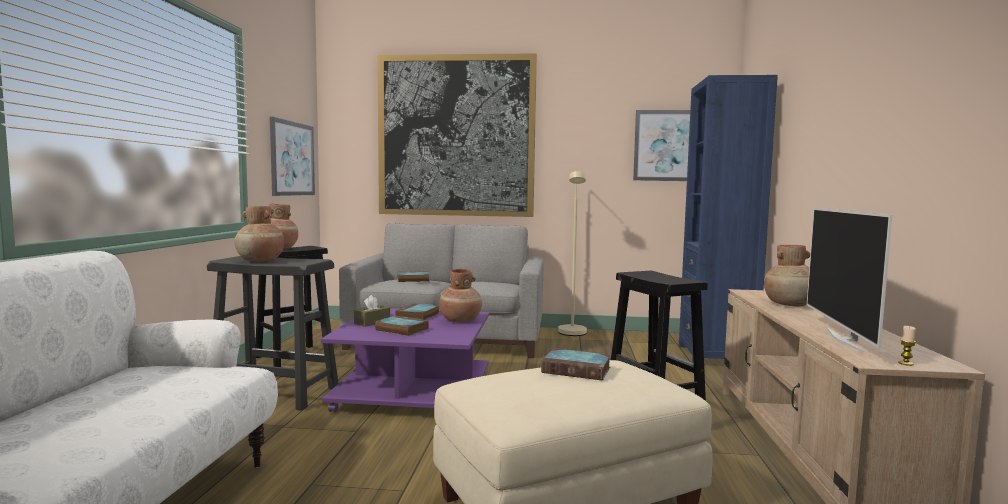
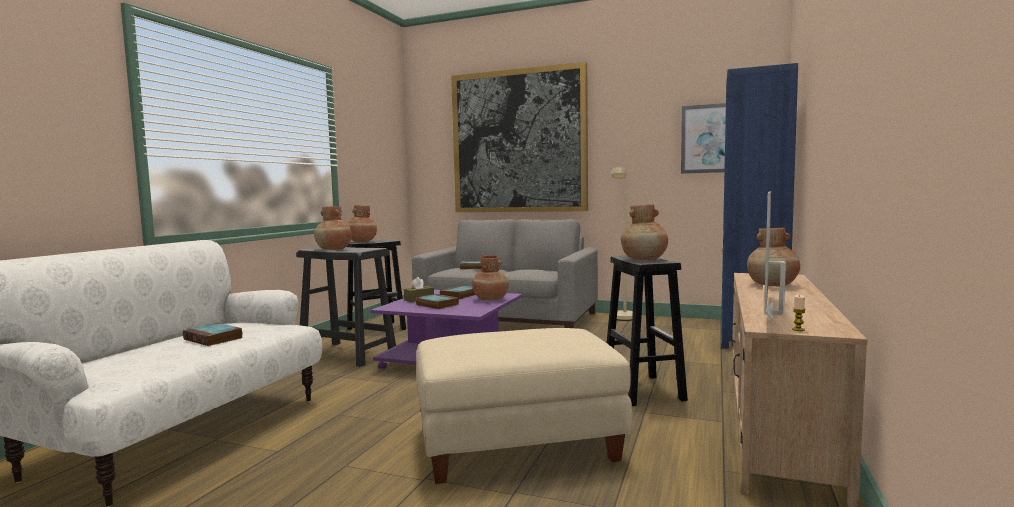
camera: 15 degrees right, 0 degrees up
(292, 159) = (381, 168): picture -> none
(578, 370) = (531, 332): book -> book (214, 339)
(662, 277) = (644, 259): none -> brown vase

